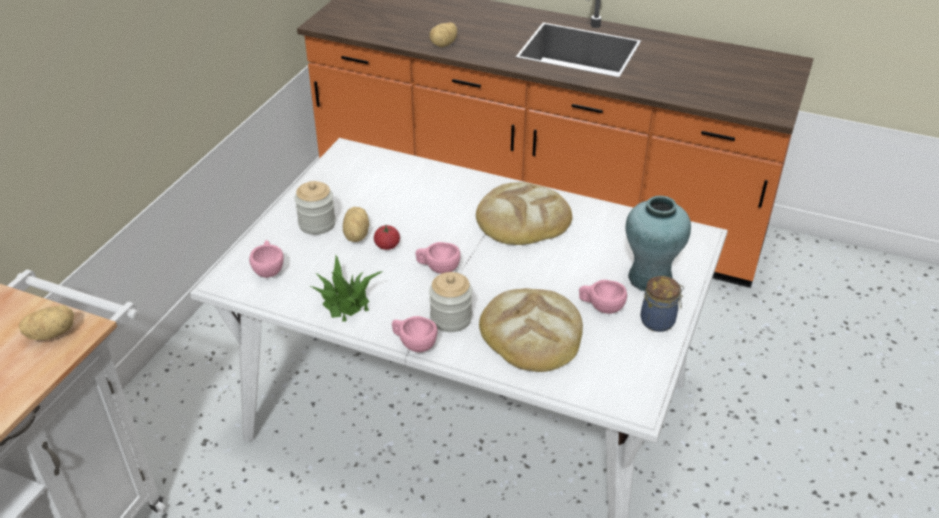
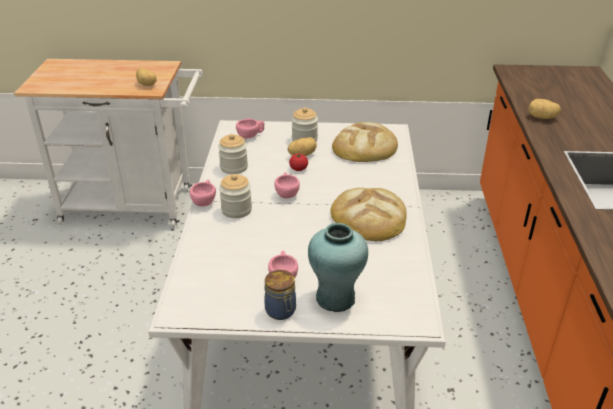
camera: 70 degrees right, 5 degrees down
(345, 301) = (234, 167): potted plant -> jar
(532, 333) = (237, 247): bread -> bread (365, 147)

